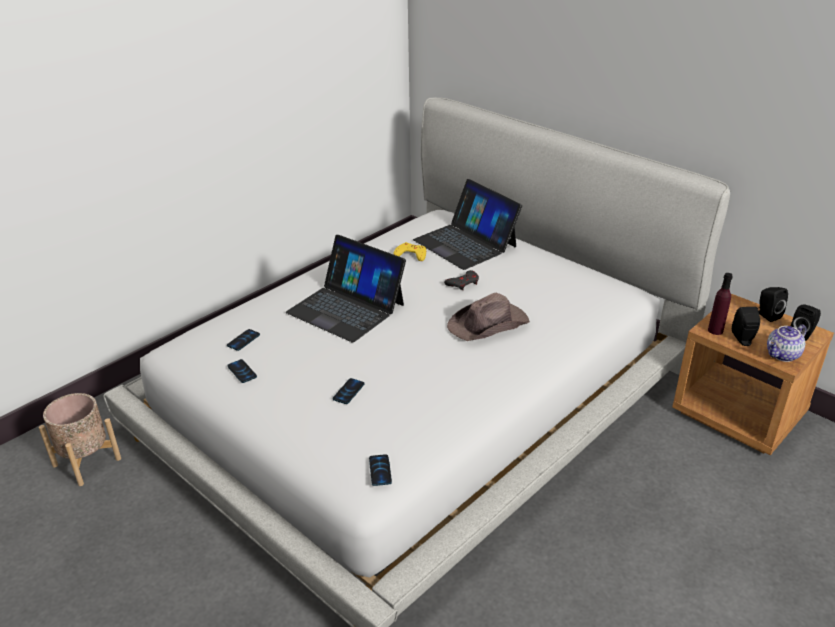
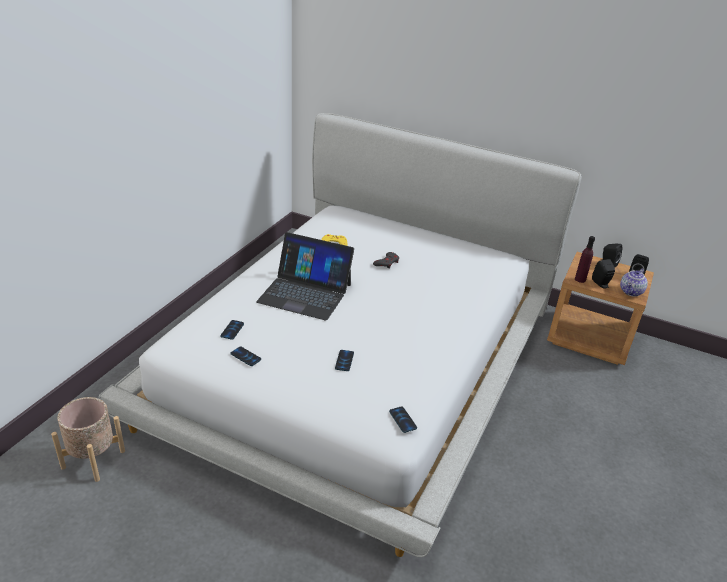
camera: 20 degrees left, 0 degrees up
(465, 243) = (371, 230): laptop -> none
(489, 324) = (424, 293): brown hat -> none

